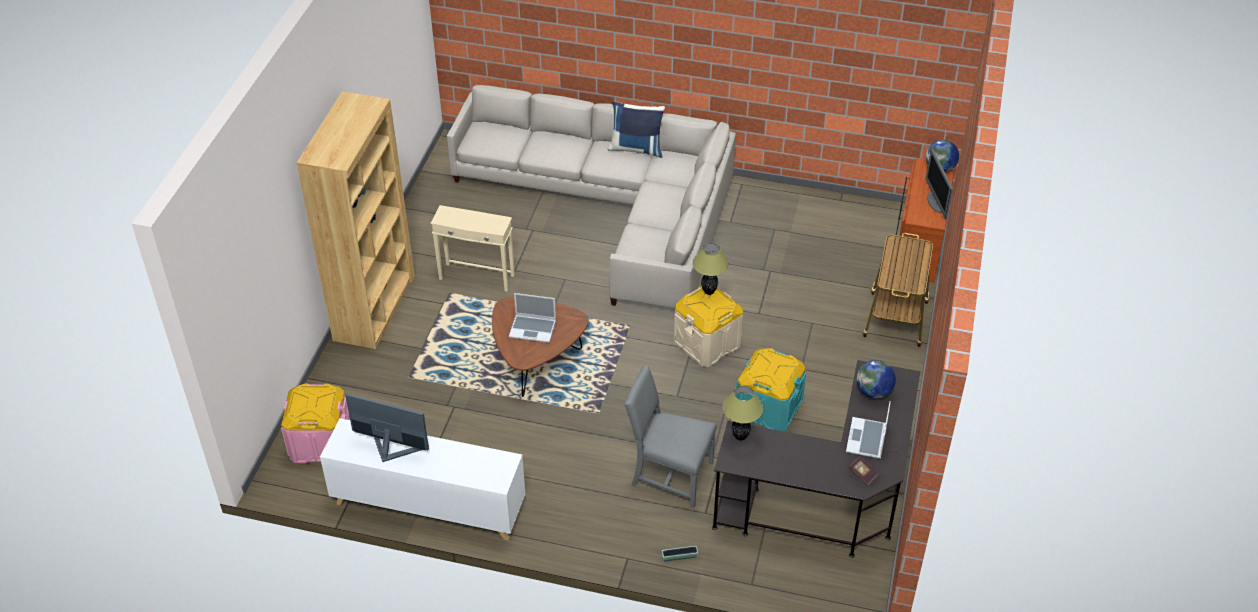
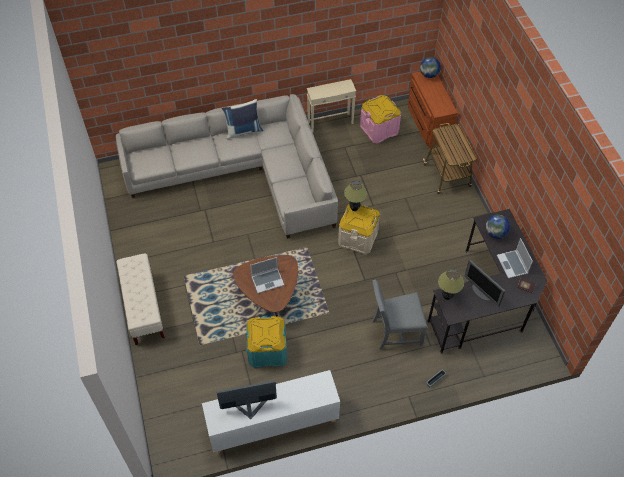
camera: 30 degrees left, 10 degrees up
(320, 442) = (176, 417): pink storage box -> pink storage box (379, 129)
(374, 307) = (143, 308): brown bookcase -> beige bench
(477, 277) = (193, 257): beige side table -> beige side table (330, 123)
(768, 408) = (418, 263): turquoise storage box -> turquoise storage box (267, 350)
(935, 202) = (441, 97): monitor -> monitor (481, 293)

